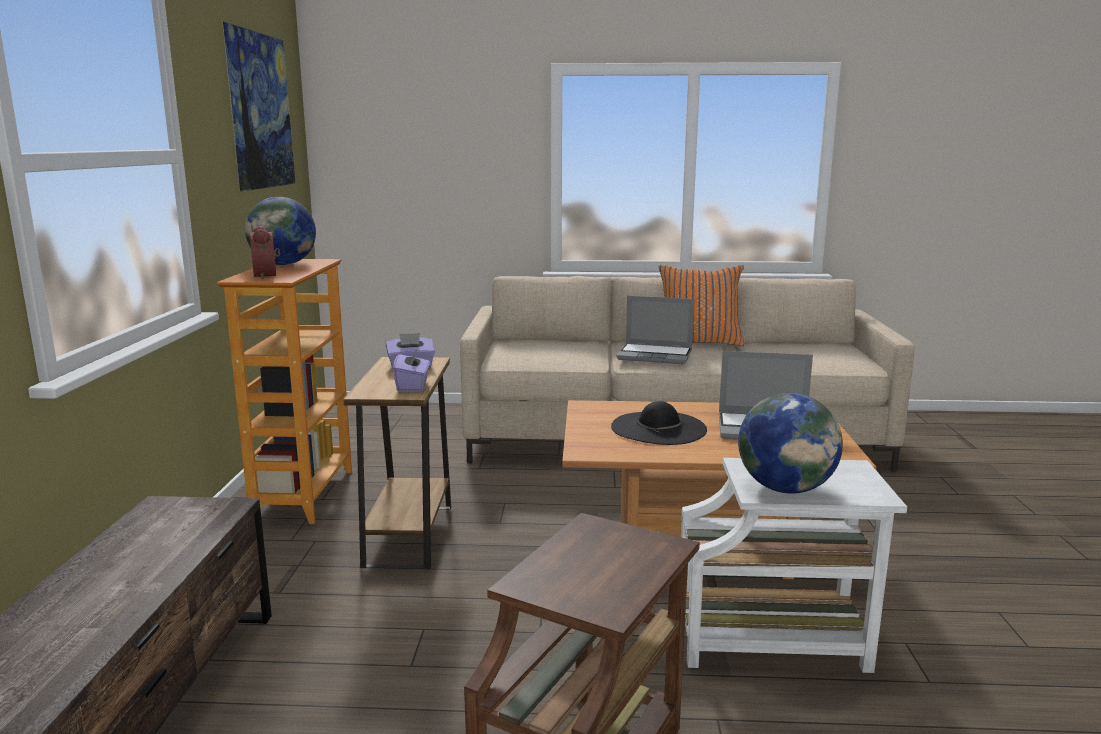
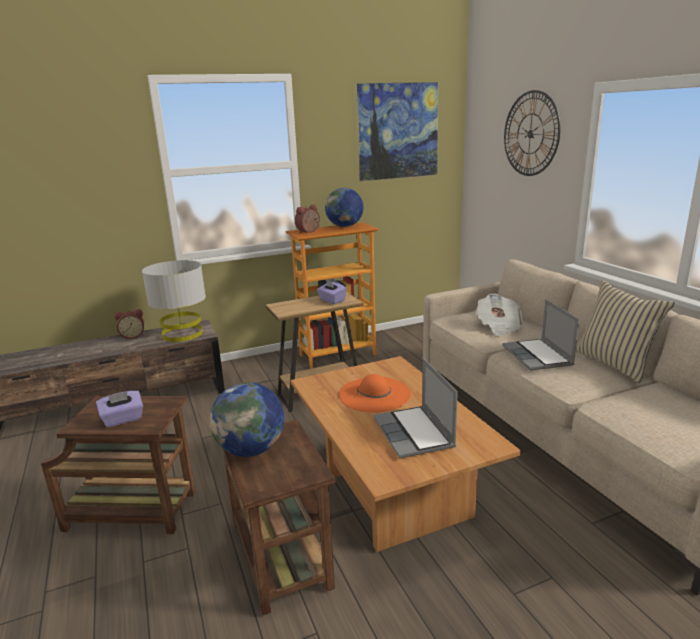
camera: 65 degrees right, 5 degrees up
(71, 582) = (132, 336): none -> alarm clock
(180, 527) = (182, 334): none -> grey table lamp
(413, 386) = (297, 310): purple tissue box -> purple tissue box (123, 419)
(452, 121) = (530, 134): none -> wall clock
(562, 350) = (498, 327): none -> newspaper
(658, 428) = (374, 394): black hat -> orange hat
(698, 342) = (614, 363): orange pillow -> beige pillow
(776, 642) = (281, 557): white side table -> brown side table

